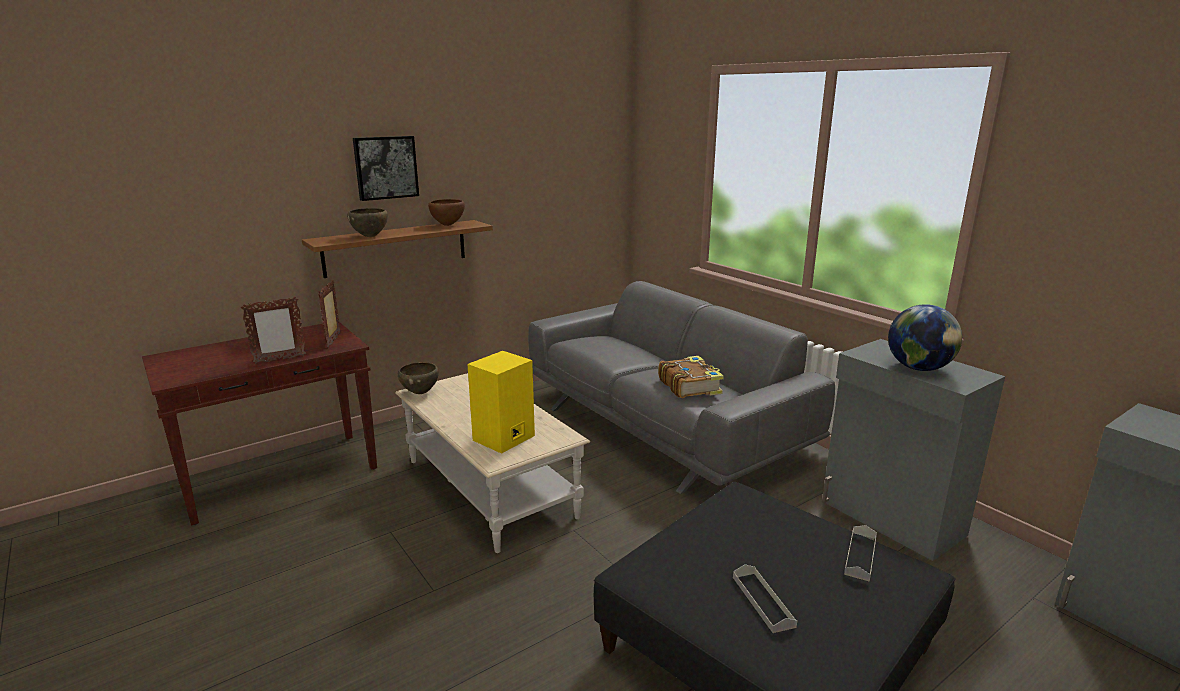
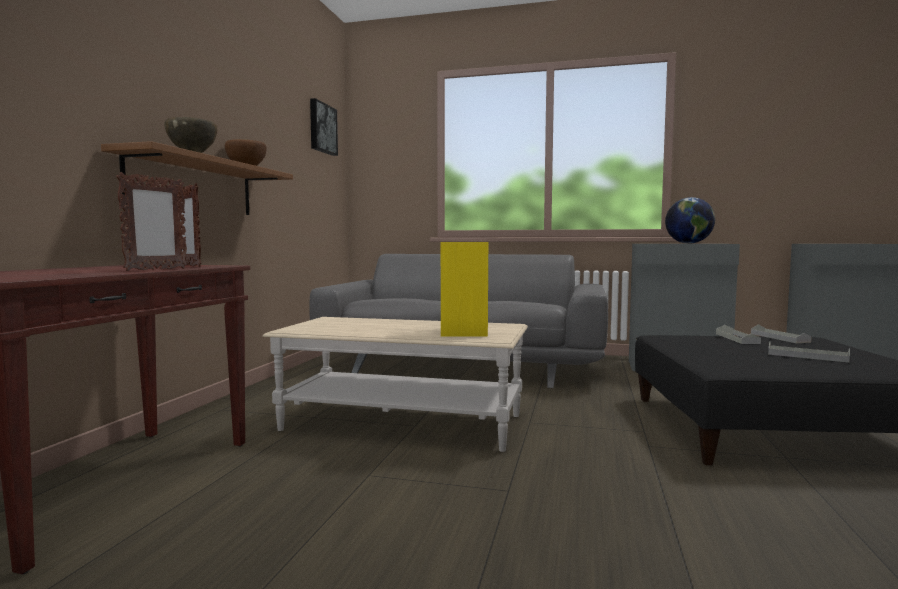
camera: 40 degrees left, 15 degrees down
(385, 167) = (187, 87): picture -> picture (322, 128)
(420, 393) = (299, 329): brown bowl -> none
(689, 386) = (520, 300): book -> none
(795, 535) = (737, 338): none -> grey tray

